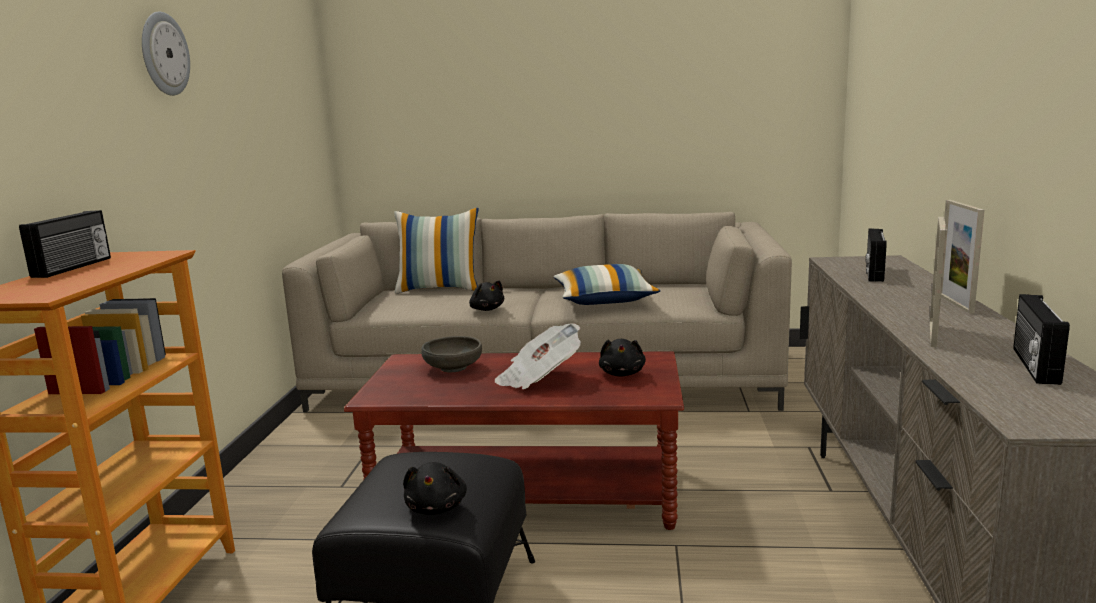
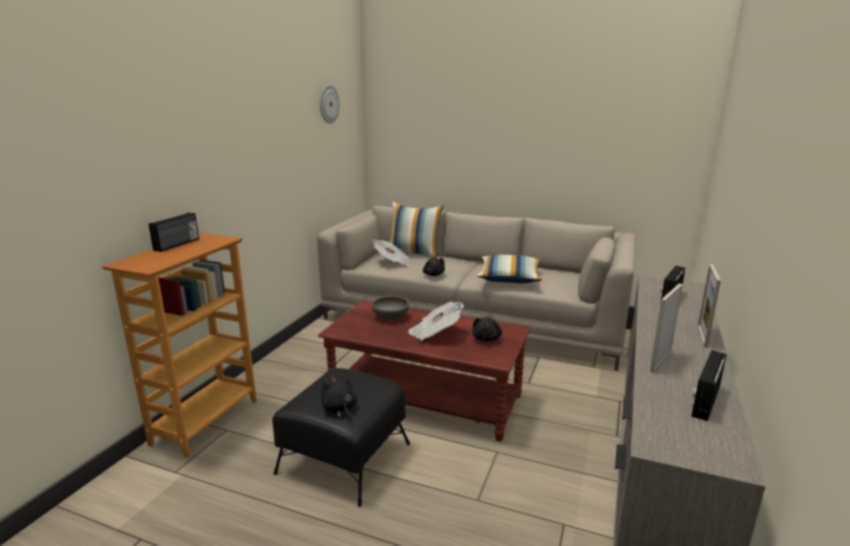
camera: 15 degrees right, 5 degrees up
(164, 54) = (247, 114): wall clock -> wall clock (328, 104)
(412, 302) = (392, 262): none -> newspaper
(437, 507) = (340, 409): black plush toy -> black plush toy turned 135 degrees clockwise

